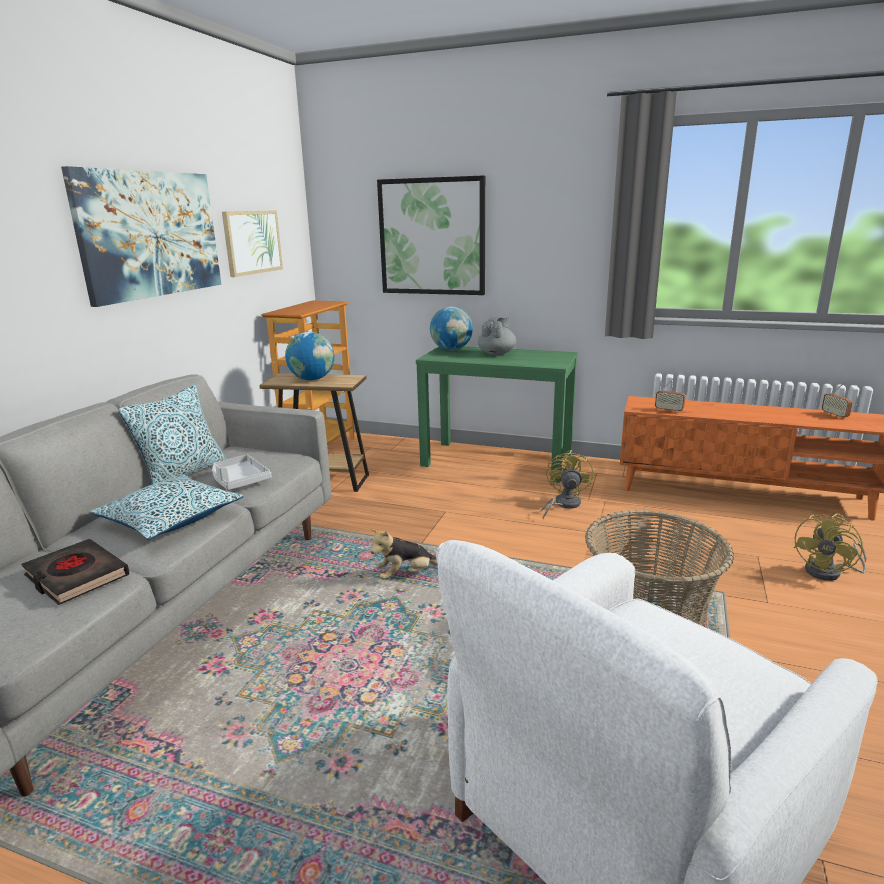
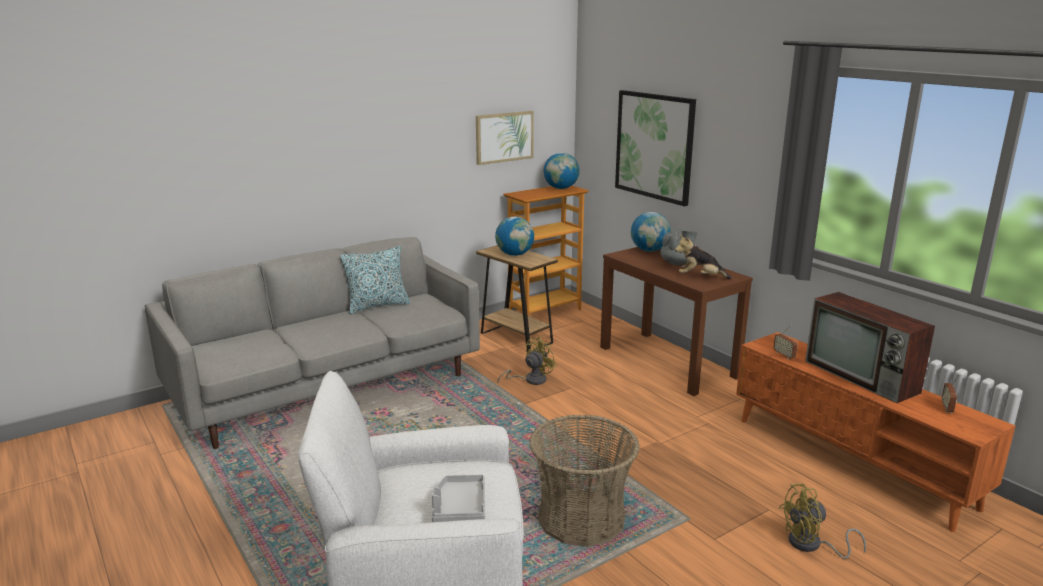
camera: 35 degrees right, 0 degrees up
(76, 576) = (269, 347): black book -> none
(150, 234) = (407, 136): picture -> none
(170, 519) = (339, 331): pillow -> none
(239, 480) = (399, 318): grey tray -> grey tray (459, 507)
(316, 303) = (561, 188): none -> globe
(406, 575) = (487, 420): plush toy -> plush toy (700, 277)
(497, 461) = (668, 362): green console table -> brown console table
(563, 504) = (668, 414): yellow fan -> yellow fan (530, 380)
(748, 410) = (863, 377): none -> television

